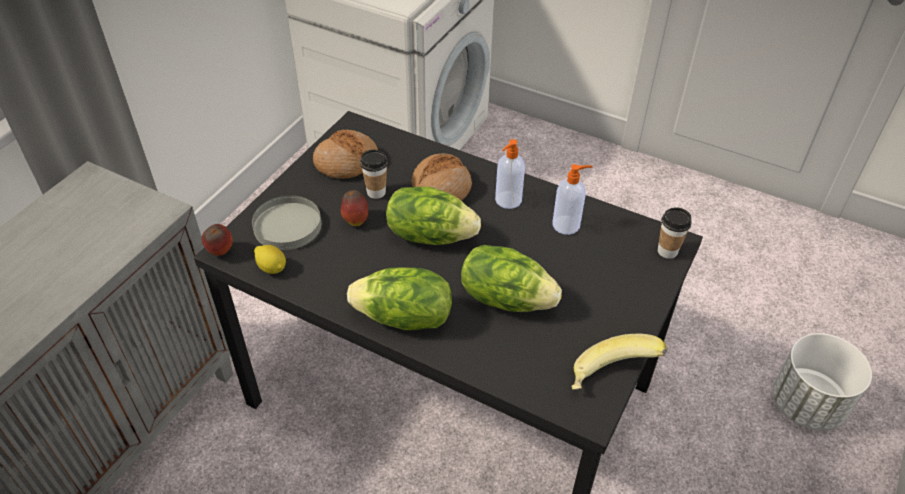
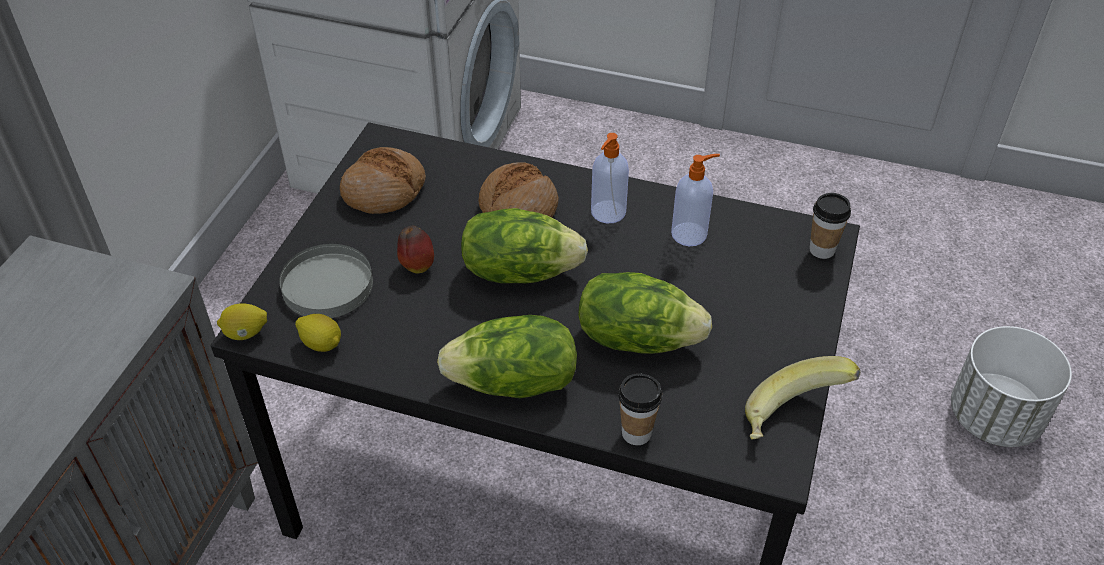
camera: 10 degrees left, 0 degrees up
(220, 252) = (246, 333): apple -> lemon
(376, 192) = (434, 225): cup -> cup (636, 433)

